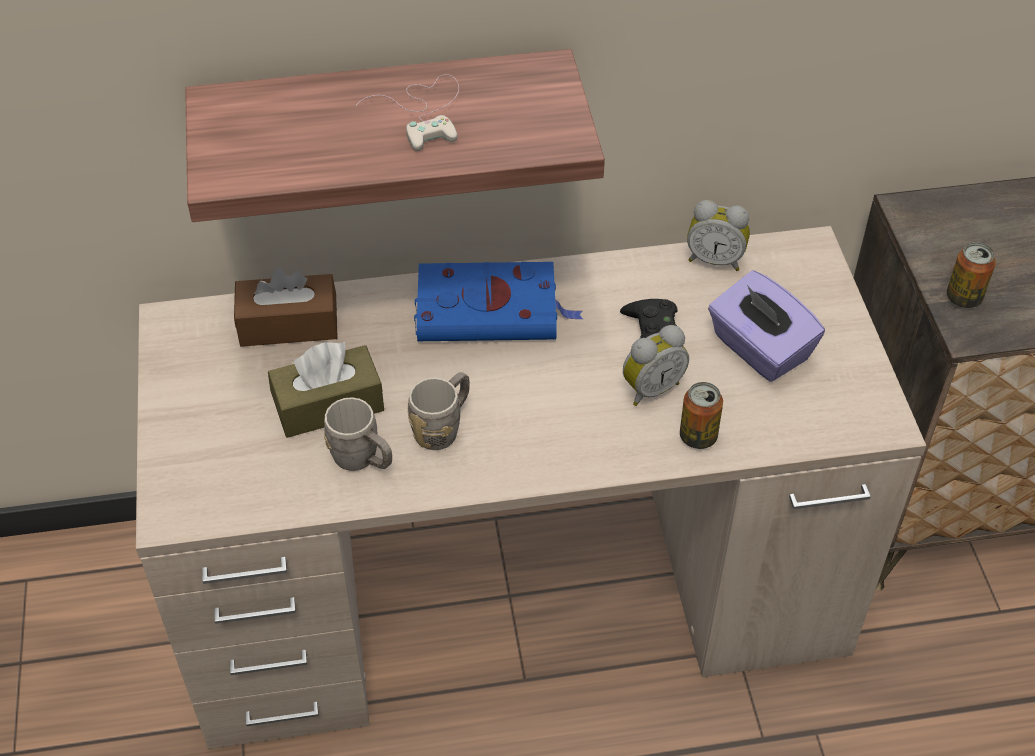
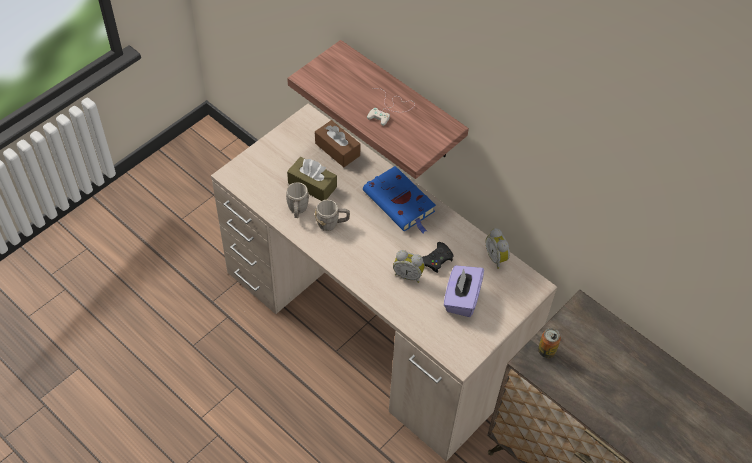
camera: 50 degrees right, 5 degrees up
(698, 436) = (398, 303): can -> none

